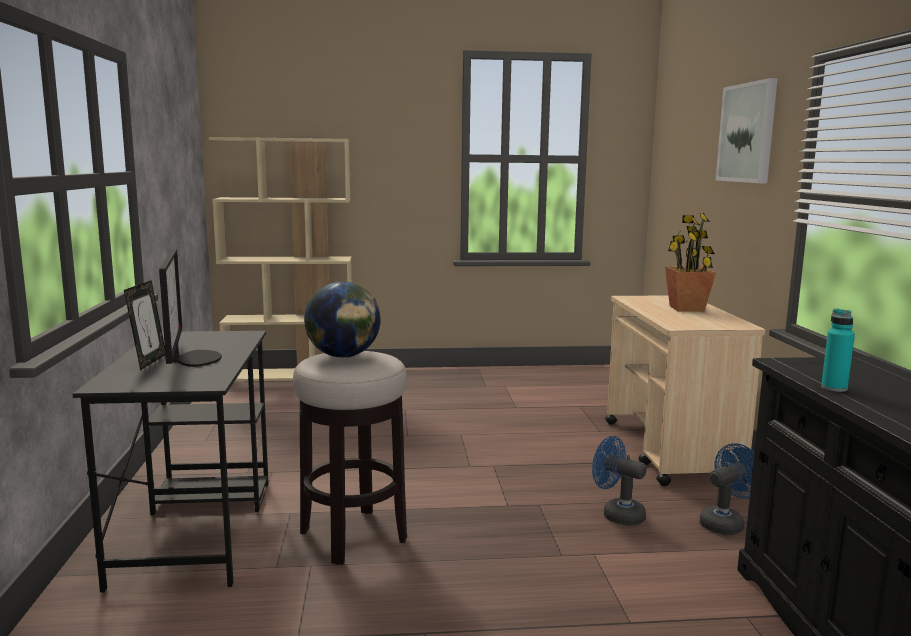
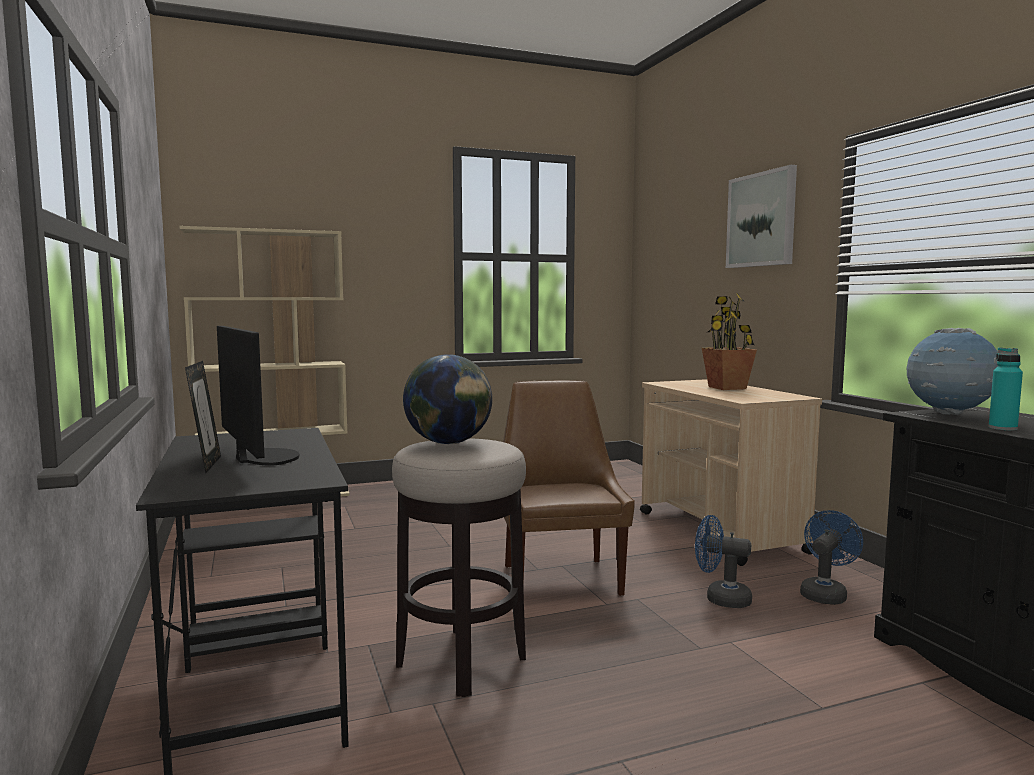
camera: 15 degrees left, 5 degrees down
(483, 476) = (560, 578): none -> brown chair
(815, 366) = (949, 415): none -> globe

